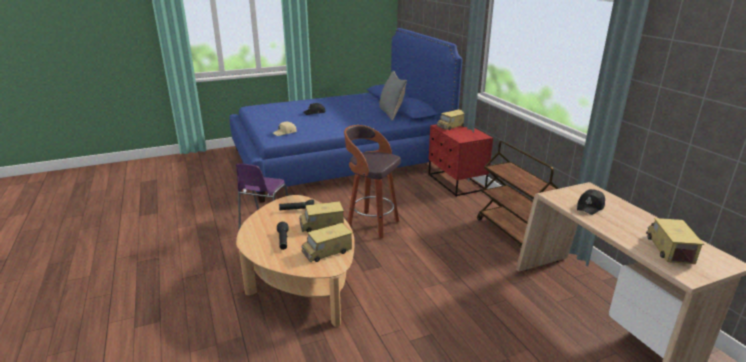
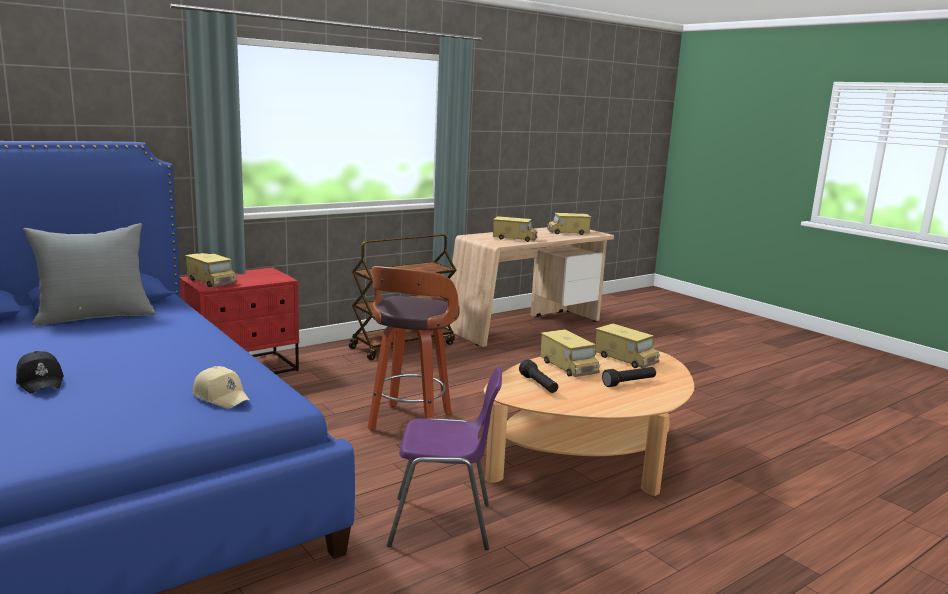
camera: 105 degrees left, 10 degrees down
(590, 207) = (514, 238): black cap -> toy truck

